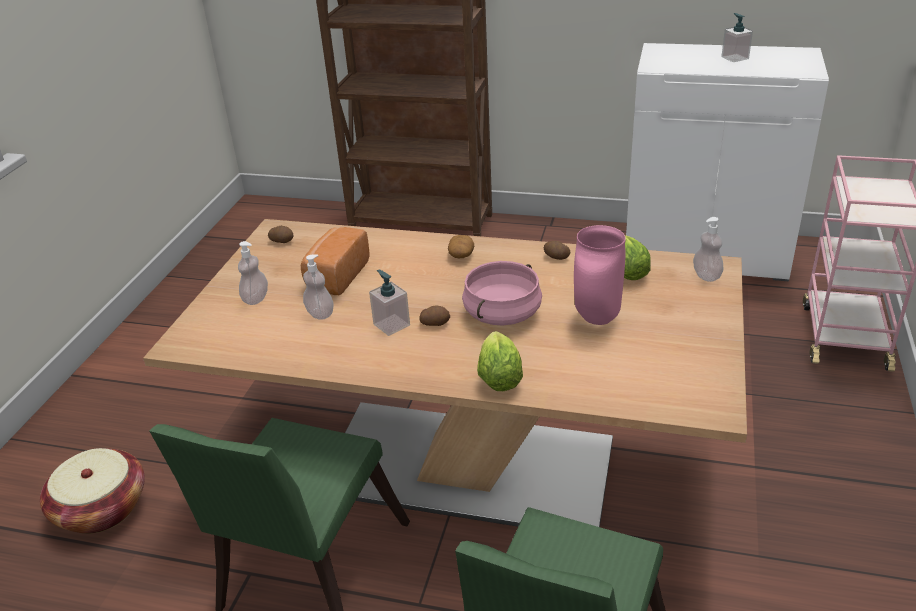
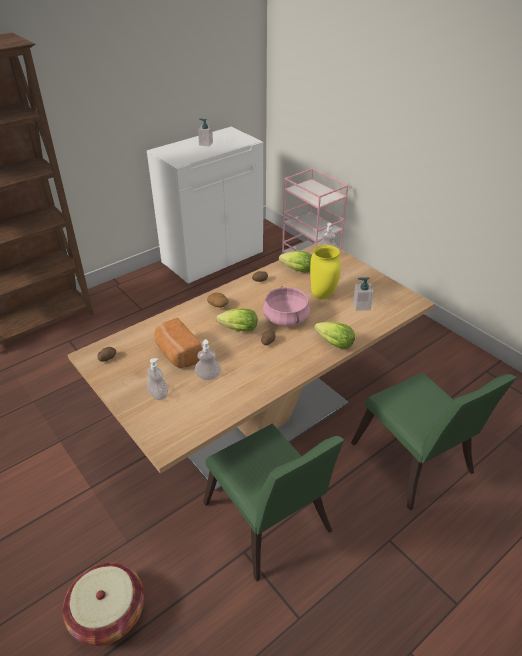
camera: 55 degrees left, 5 degrees up
(391, 324) = (251, 356): soap dispenser -> soap dispenser (361, 306)
(430, 290) = (236, 329): none -> lettuce
(598, 319) = (323, 295): pink vase -> yellow vase

